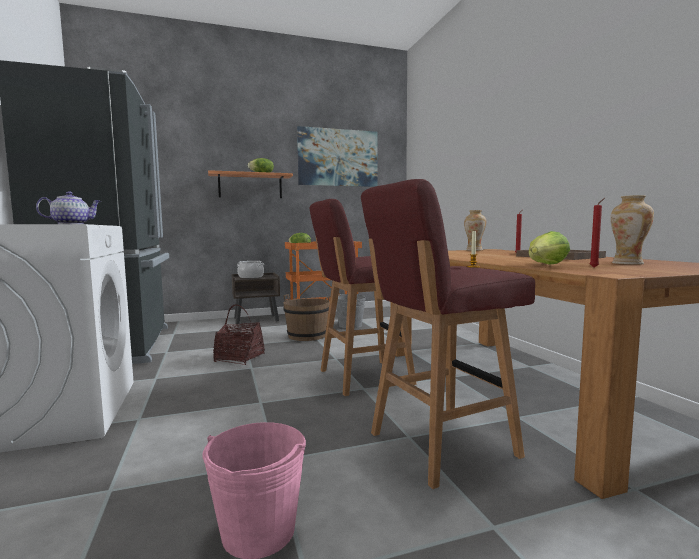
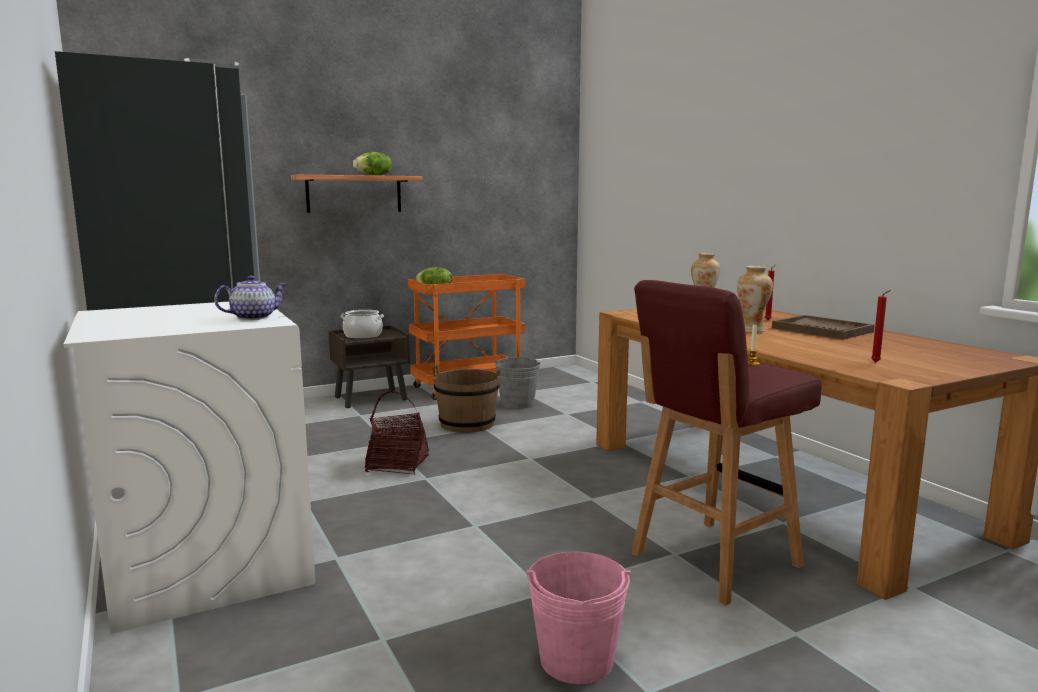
camera: 10 degrees left, 5 degrees up
(338, 158) = (482, 148): picture -> none
(363, 377) = (582, 483): red stool -> none
(546, 265) = (823, 356): lettuce -> none
(627, 264) = (904, 351): vase -> vase (751, 330)

